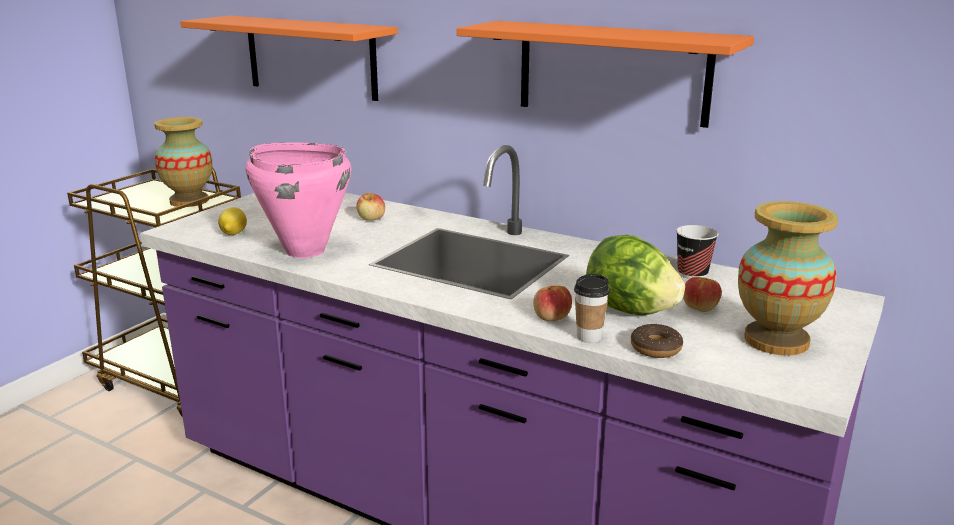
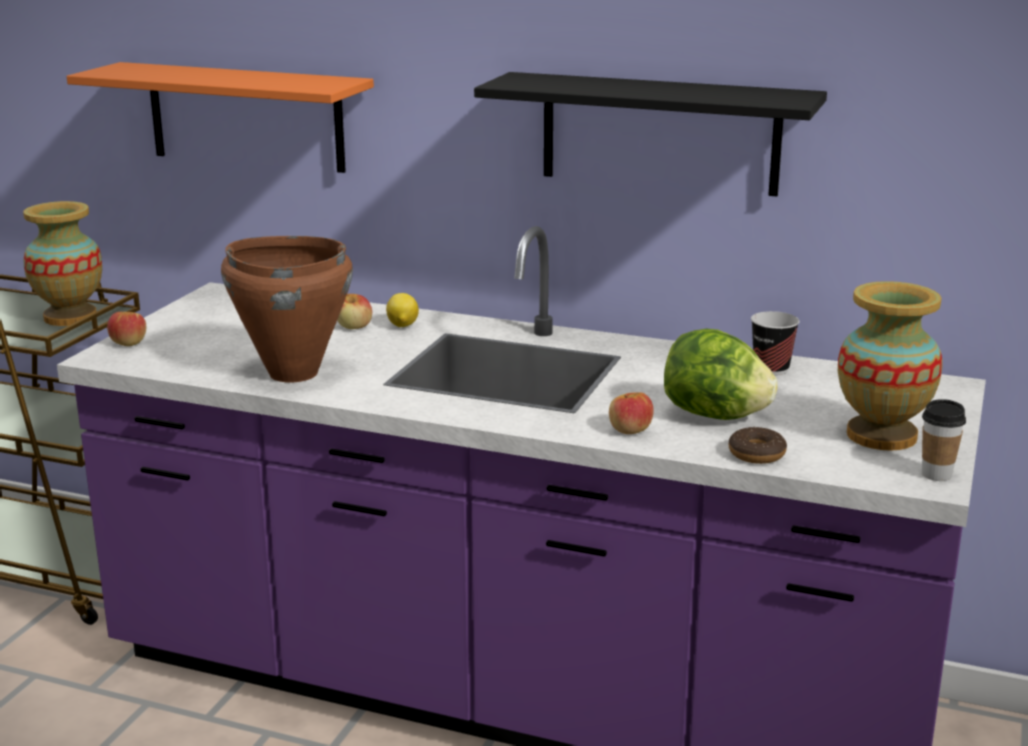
camera: 10 degrees left, 0 degrees up
(233, 234) = (184, 357): lemon -> lemon (402, 325)
(305, 251) = (292, 373): pink cooking pot -> brown cooking pot
(589, 337) = (680, 448): cup -> cup (936, 474)
(612, 72) = (659, 133): orange shelf -> black shelf
(700, 307) = (791, 406): apple -> apple (128, 343)

